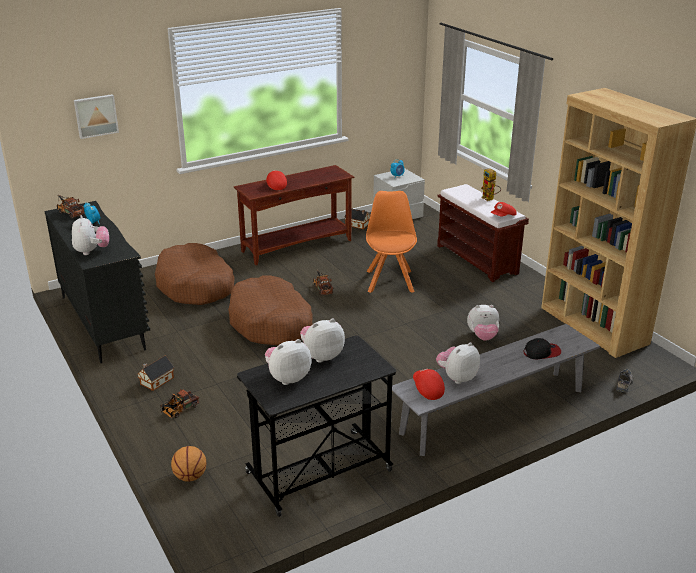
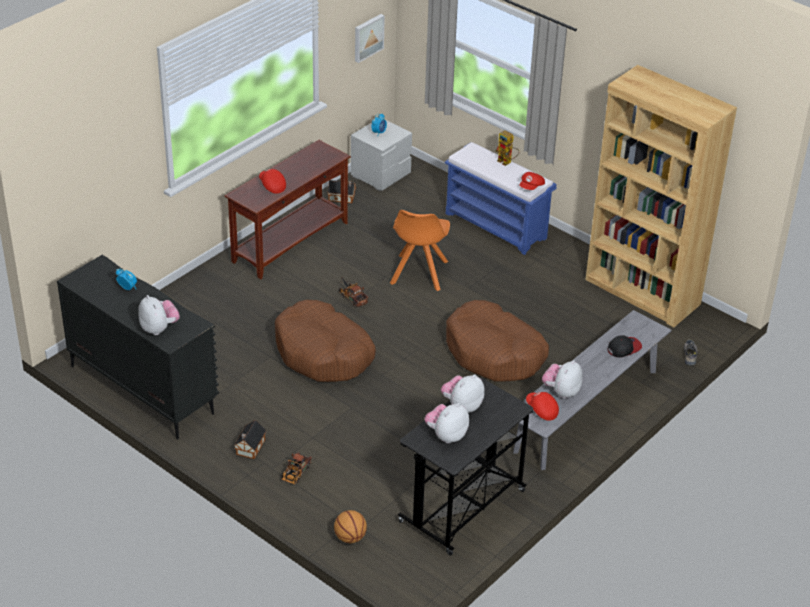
camera: 20 degrees left, 10 degrees up
(70, 213) = (89, 278): toy truck -> none
(96, 115) = (92, 161): picture -> picture (367, 37)
(196, 285) = (211, 320): brown dog bed -> brown dog bed (494, 353)
(390, 281) = (418, 273): orange chair -> orange chair turned 150 degrees counterclockwise
(477, 259) = (497, 226): brown bench -> blue bench
(482, 336) = (542, 327): plush toy -> none

